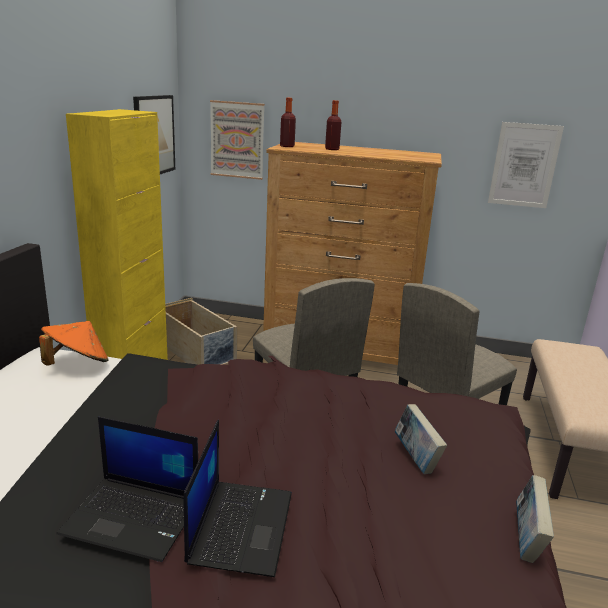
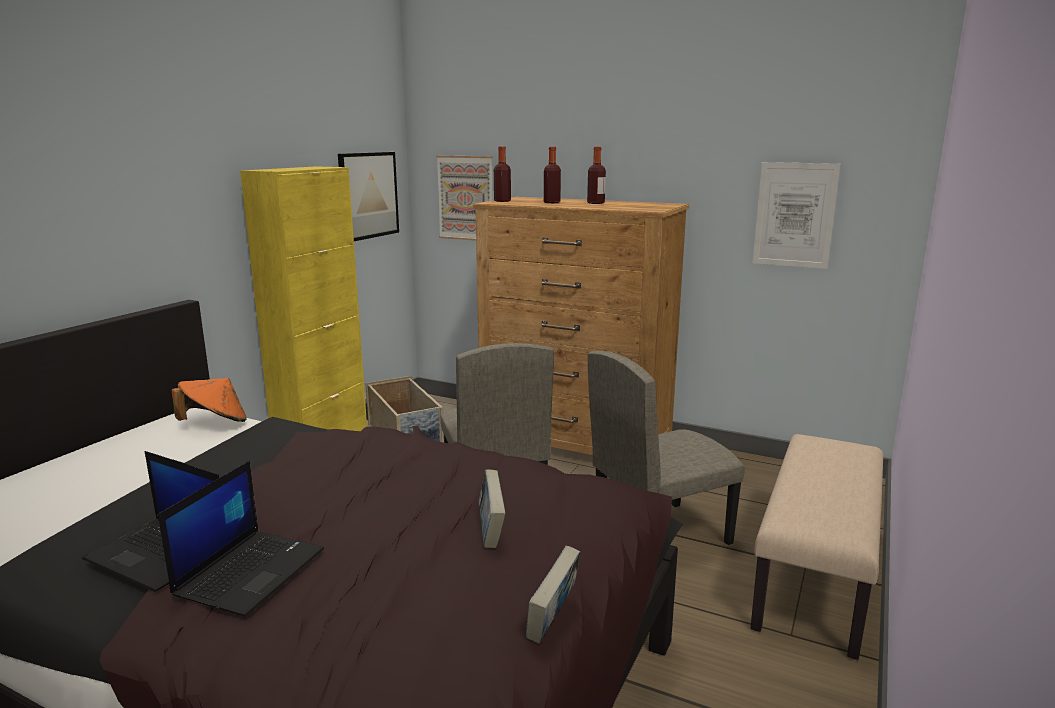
camera: 15 degrees right, 5 degrees down
(369, 151) = (596, 203): none -> bottle

